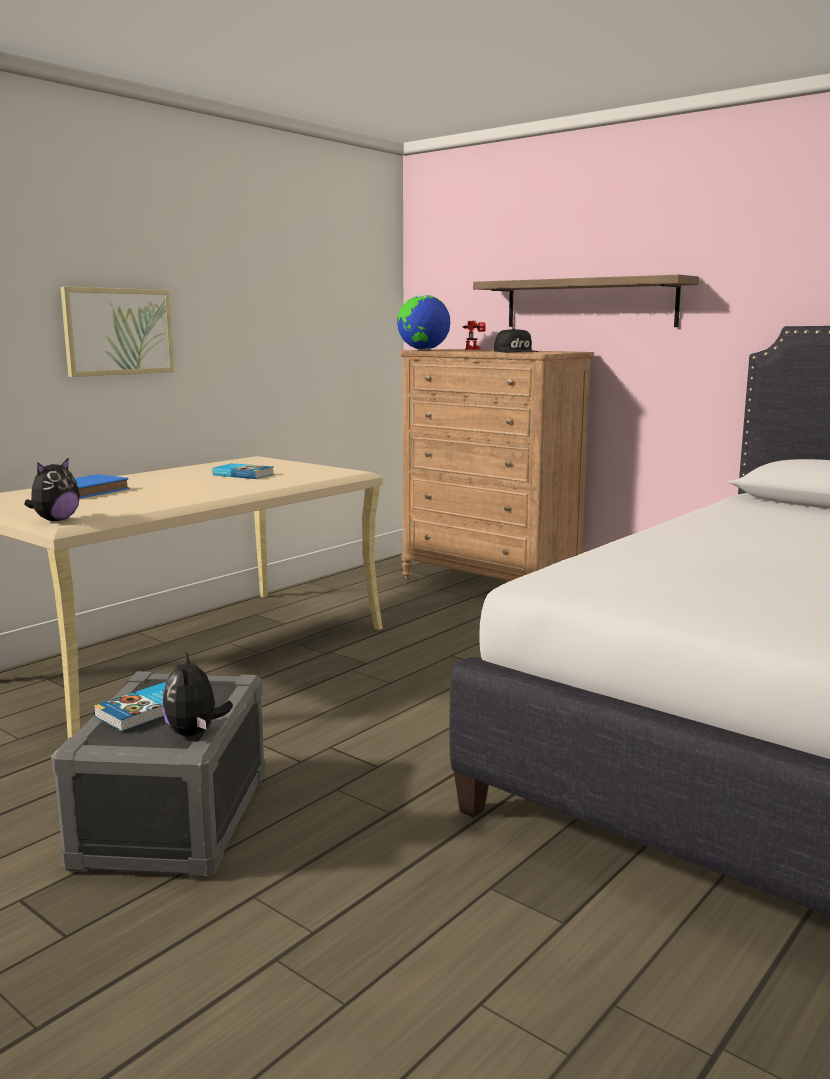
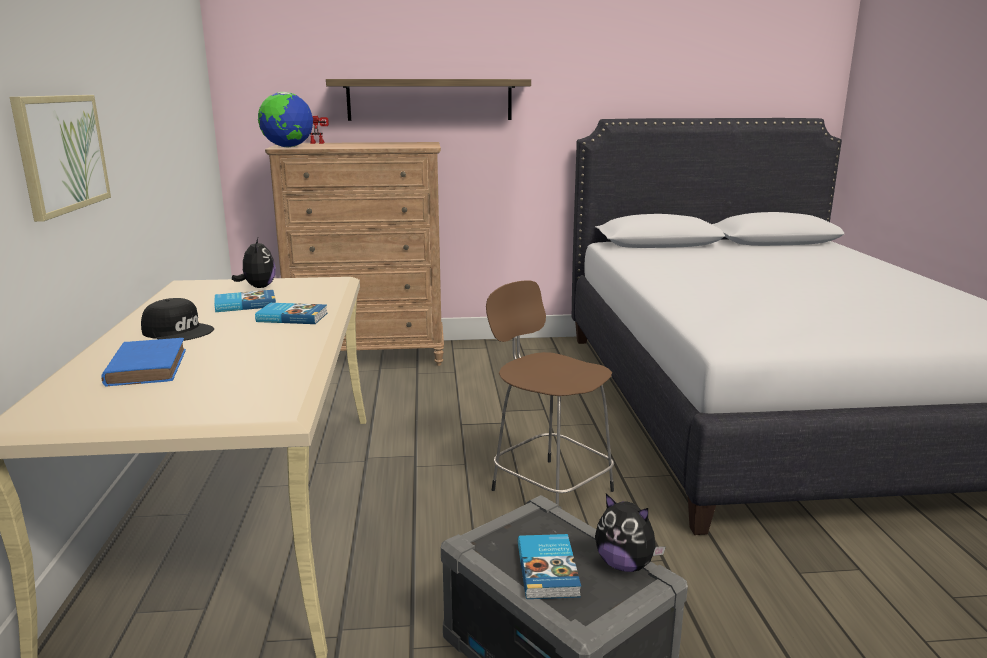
camera: 45 degrees left, 5 degrees up
(55, 520) = (254, 411): plush toy -> plush toy (258, 287)
(242, 485) = (292, 317): none -> book
(416, 725) = (549, 488): none -> brown stool
(516, 351) = (390, 145): black cap -> black cap (178, 331)

